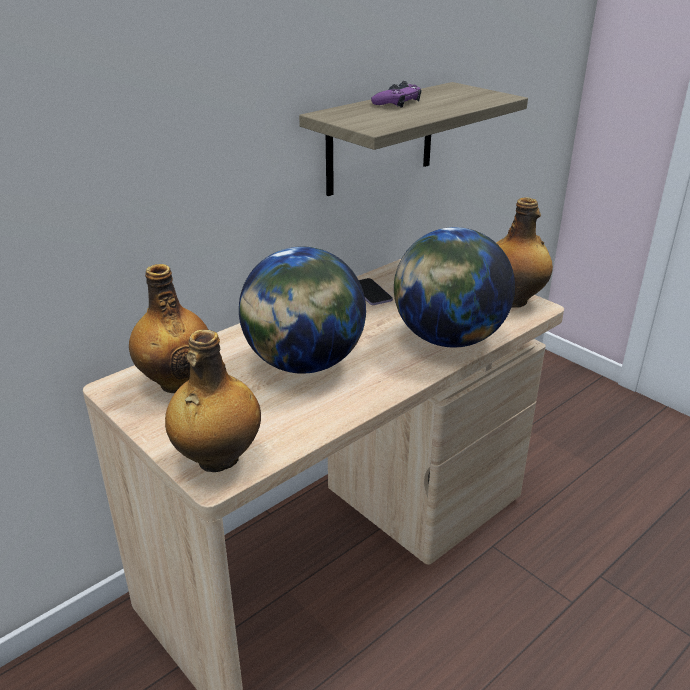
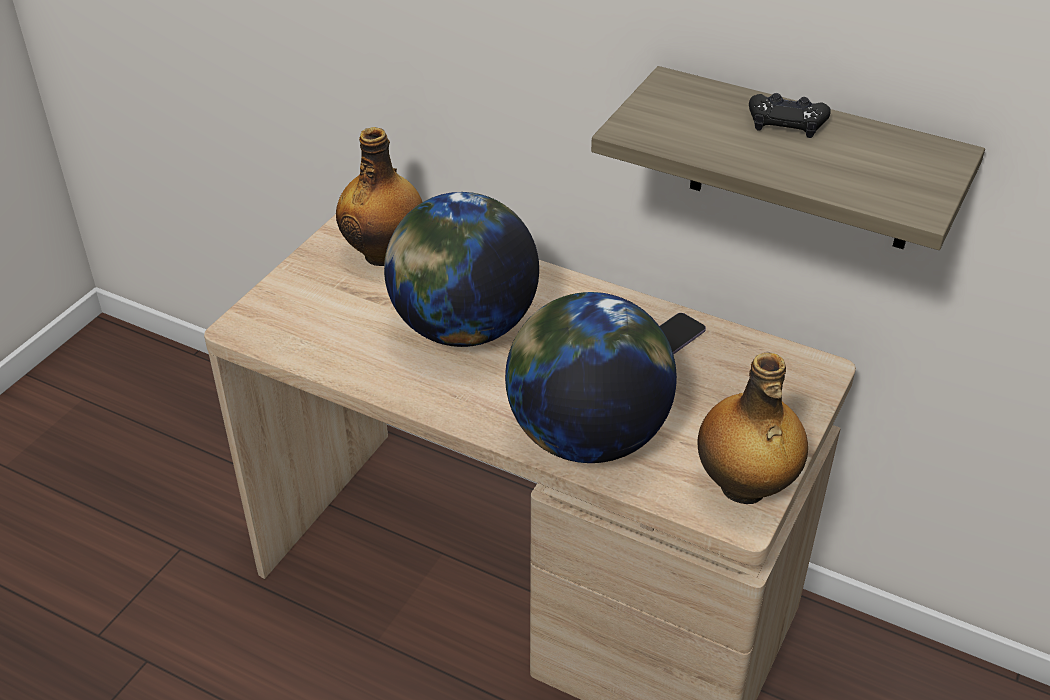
camera: 70 degrees right, 10 degrees up
(217, 459) = (269, 319): bottle -> none
(397, 102) = (786, 121): purple game controller -> black game controller

